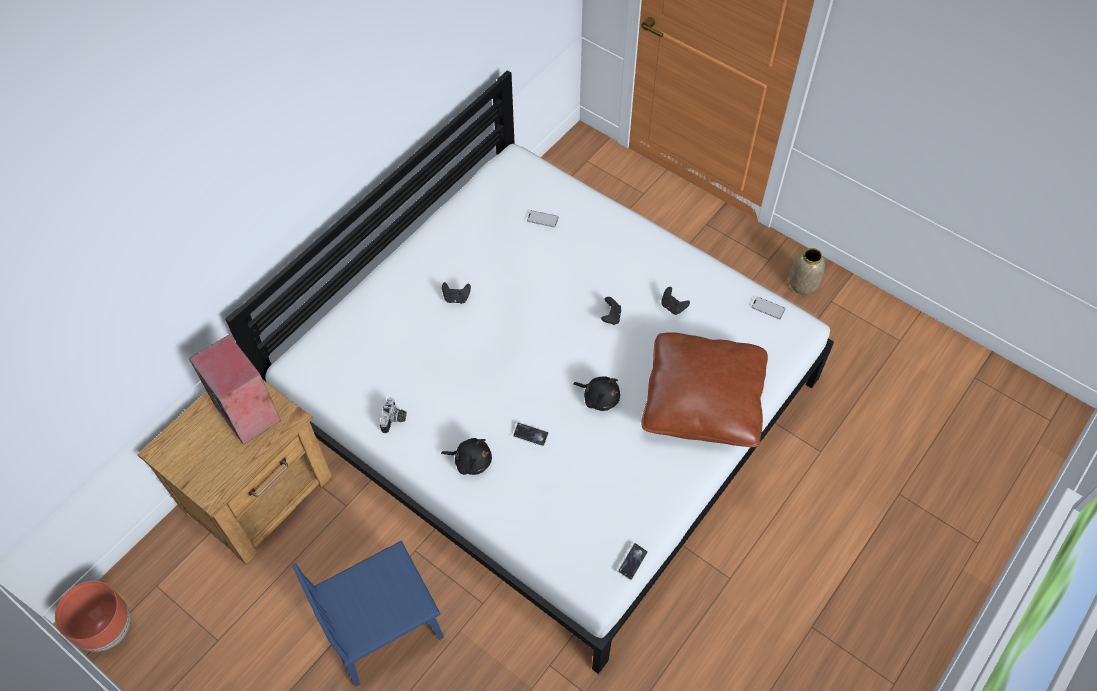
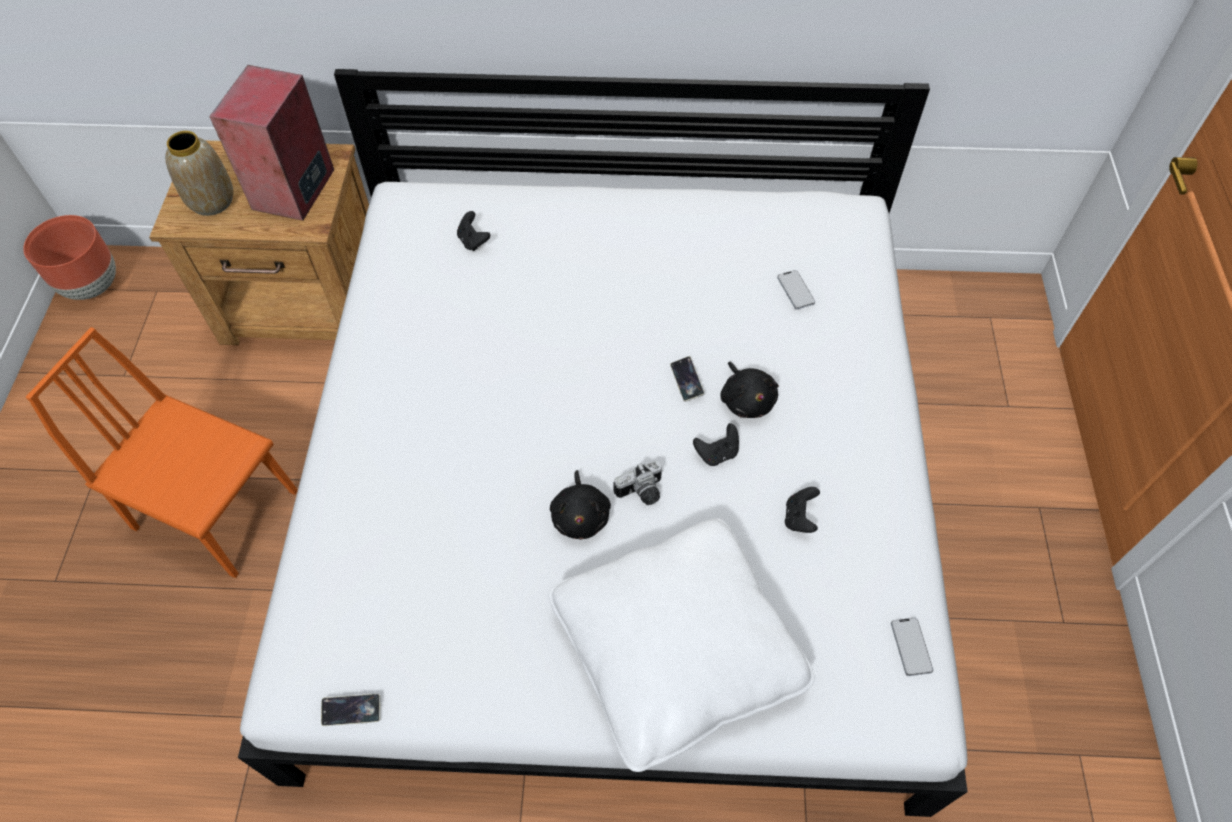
camera: 55 degrees right, 0 degrees up
(383, 627) = (216, 509): blue chair -> orange chair
(395, 420) = (391, 324): camera -> camera (642, 493)
(456, 298) = (604, 279): black game controller -> black game controller (473, 241)
(471, 461) = (386, 431): black plush toy -> black plush toy (746, 399)
(530, 435) = (466, 471): phone -> phone (686, 380)
(703, 400) = (677, 650): brown pillow -> white pillow
(802, 284) = (1068, 695): vase -> vase (213, 201)

